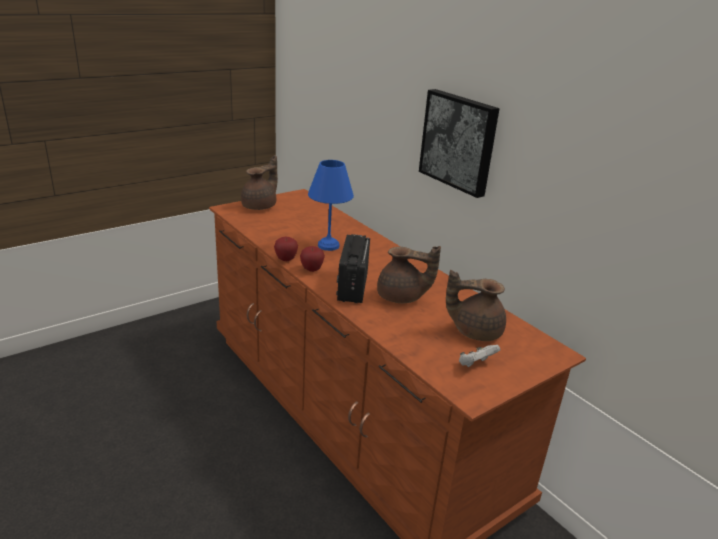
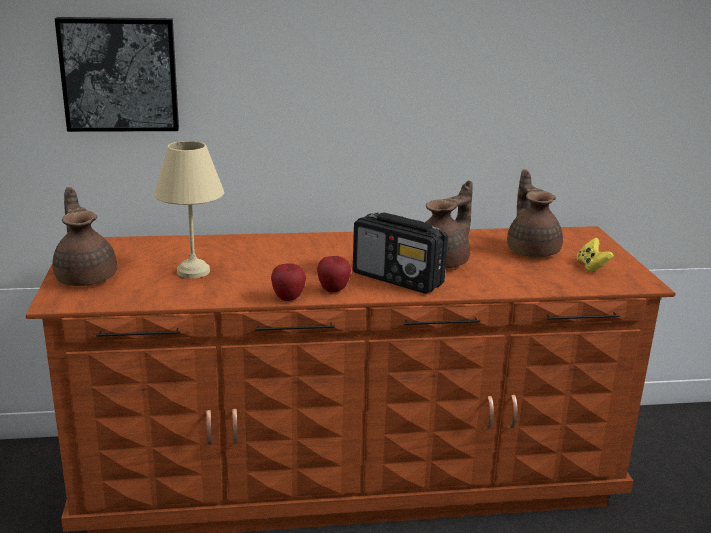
camera: 60 degrees left, 5 degrees down
(295, 227) = (195, 271): none -> beige table lamp
(329, 245) = (275, 265): blue table lamp -> none
(459, 141) = (394, 66): picture -> picture (120, 74)
(474, 331) = (532, 250): brown teapot -> brown teapot turned 135 degrees clockwise
(476, 364) = (591, 266): white game controller -> yellow game controller

